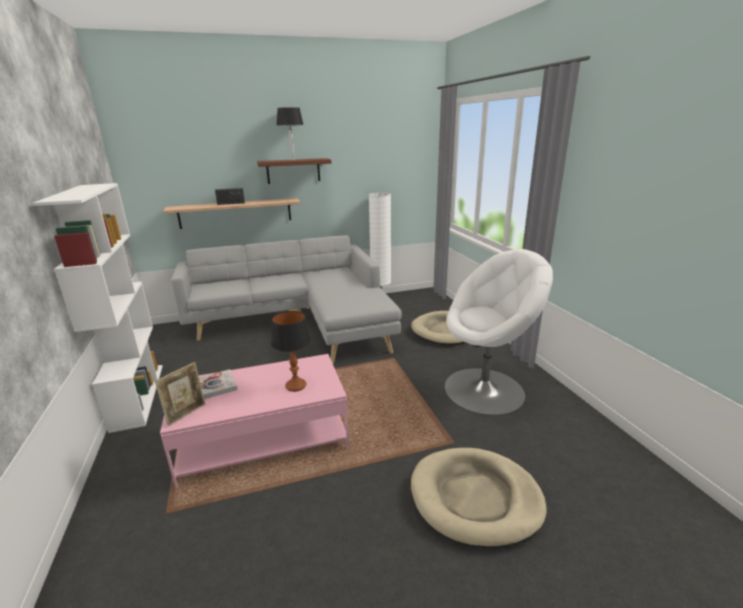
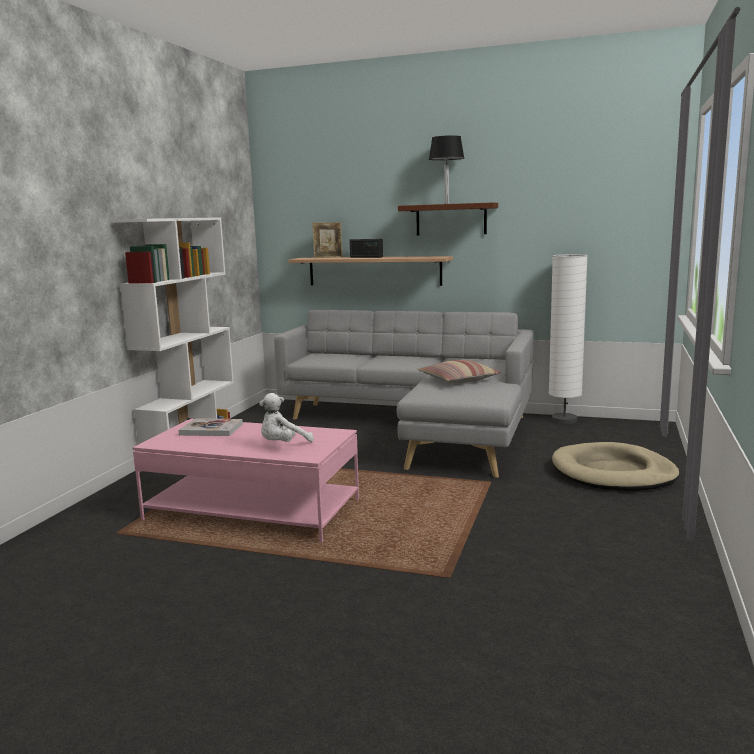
camera: 35 degrees right, 10 degrees down
(186, 413) = (167, 441): picture frame -> picture frame (328, 257)
(295, 385) = (283, 445): table lamp -> white plush toy
(342, 291) = (458, 380): none -> pillow
(475, 498) = (400, 630): beige dog bed -> none
(485, 390) = (576, 545): white armchair -> none

